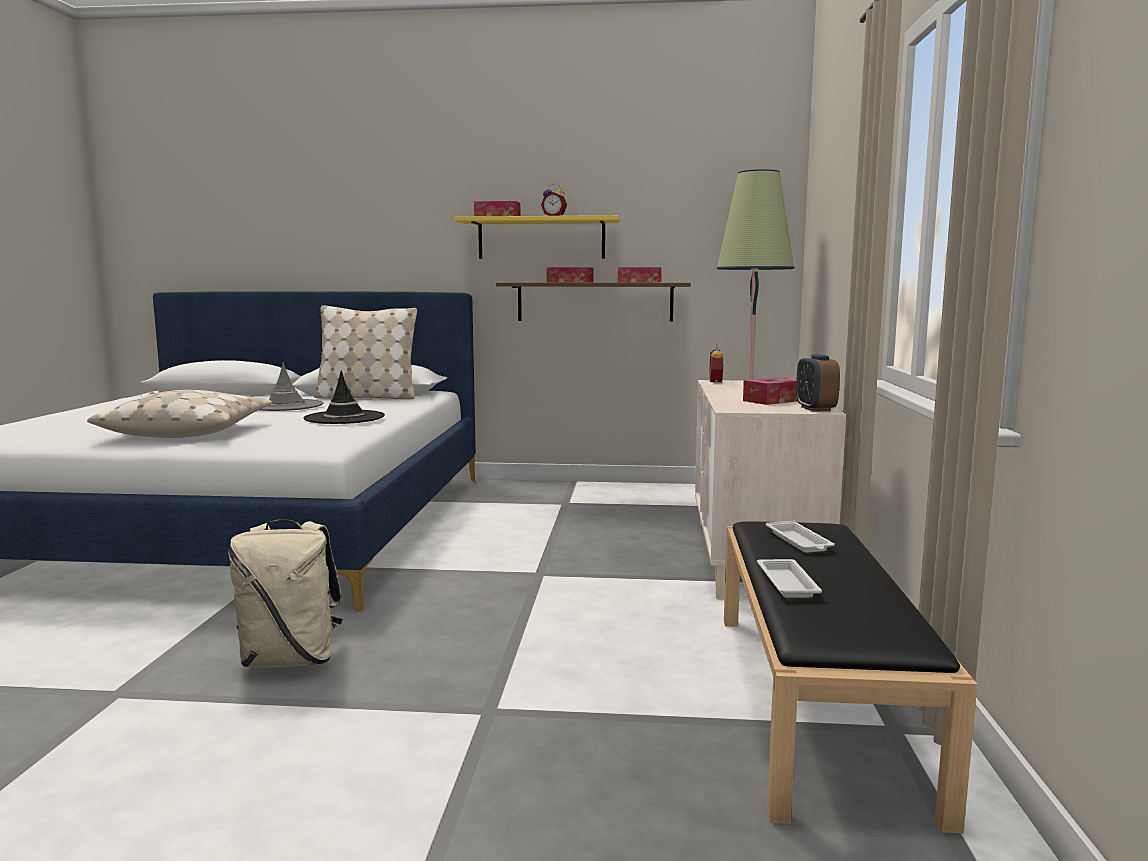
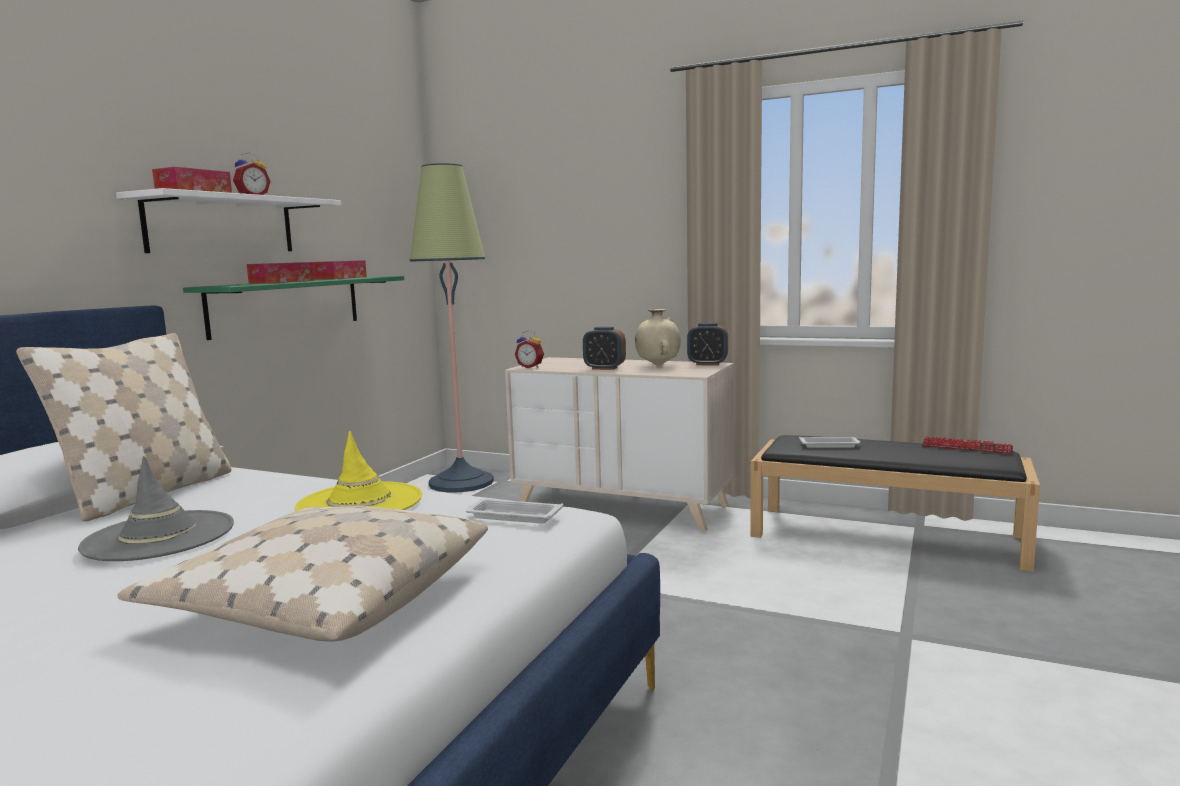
camera: 70 degrees left, 0 degrees up
(291, 660) = (787, 735): beige backpack -> none
(344, 418) = (360, 503): black hat -> yellow hat
(541, 239) = (222, 225): yellow shelf -> white shelf
(595, 302) = (287, 305): brown shelf -> green shelf
(736, 392) = (604, 368): none -> alarm clock
(776, 400) = (658, 366): tissue box -> beige vase
(786, 583) = (916, 457): white tray -> white tray (512, 516)
(898, 614) = (966, 447): none -> keyboard

